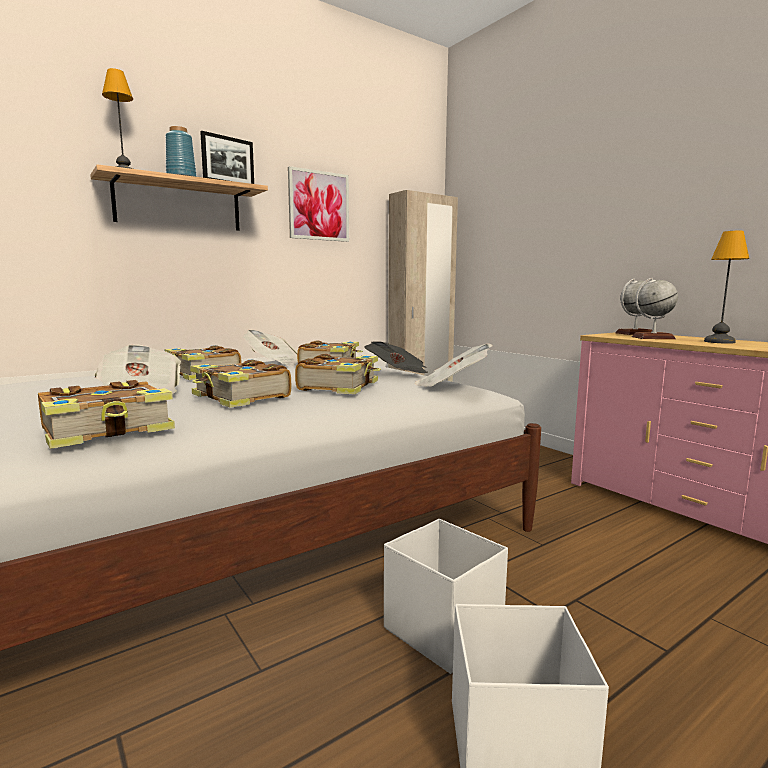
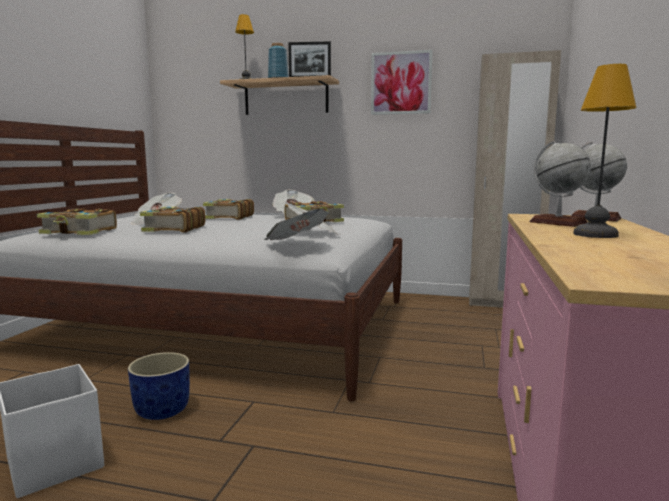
camera: 50 degrees right, 0 degrees up
(340, 386) = (238, 232): book -> none
(442, 629) = (162, 409): white storage box -> blue planter

